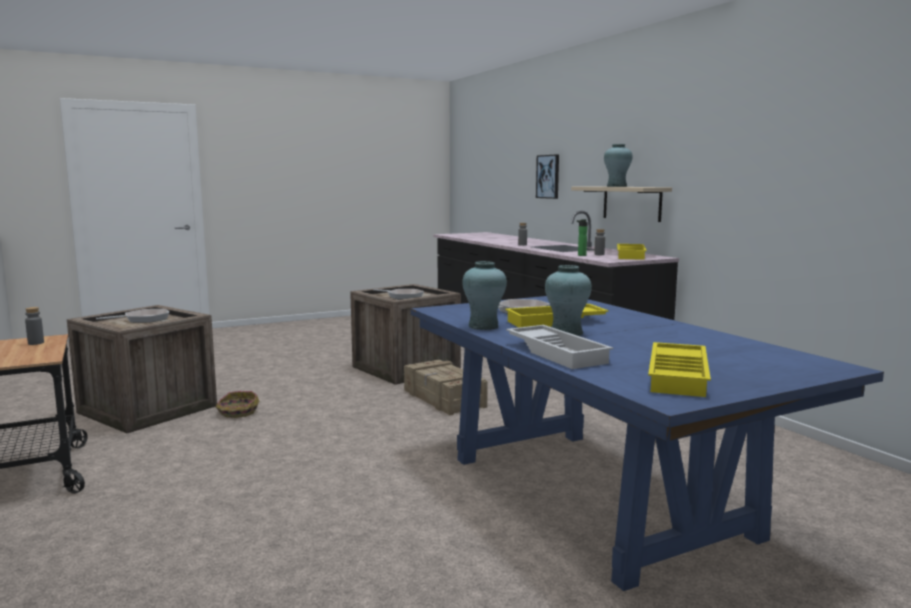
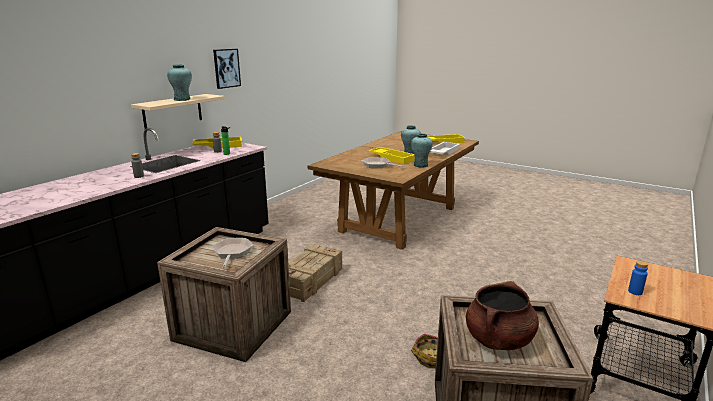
camera: 120 degrees left, 10 degrees up
(36, 343) = (635, 292): grey bottle -> blue bottle
(143, 319) = (498, 340): frying pan -> brown cooking pot
(548, 176) = (41, 105): picture -> picture (226, 68)
(595, 496) = (399, 219): blue dining table -> brown dining table

